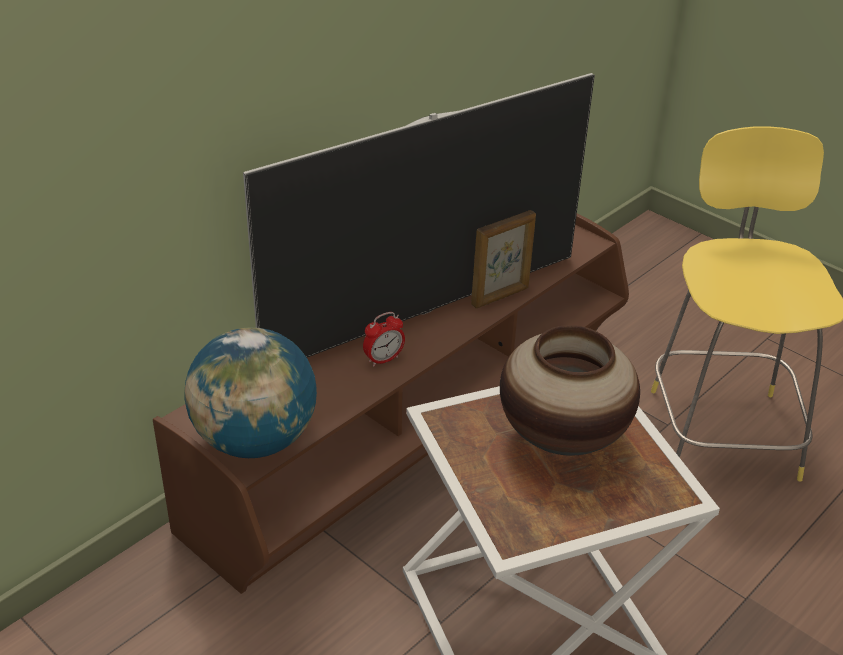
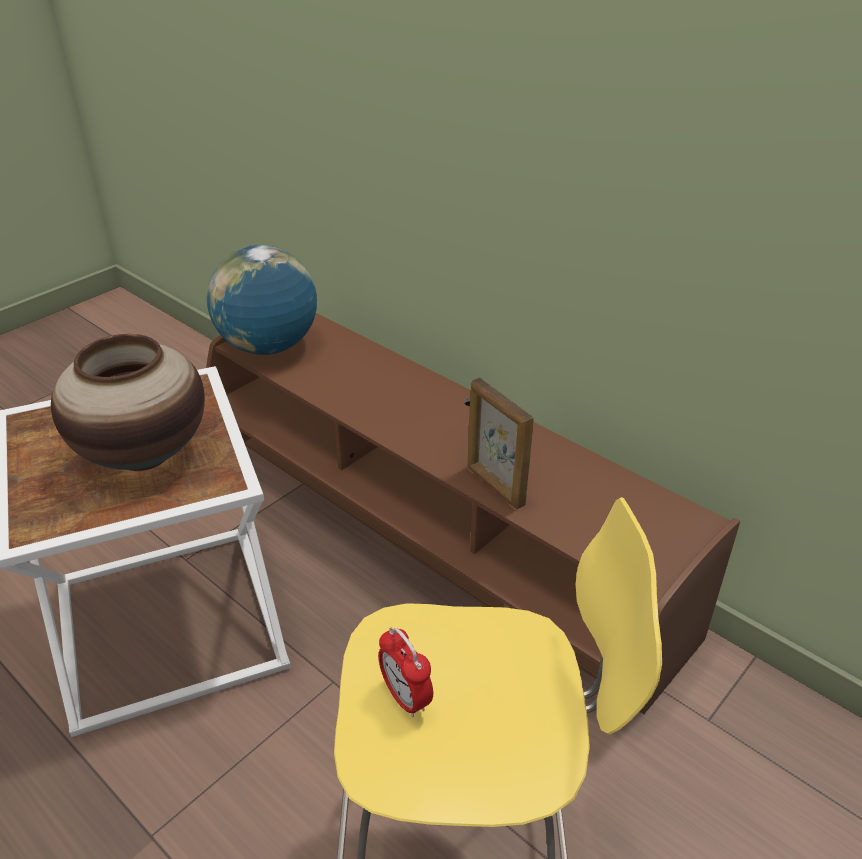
camera: 90 degrees right, 0 degrees up
(383, 359) = (374, 405): alarm clock -> alarm clock (406, 697)
(425, 311) = (458, 430): television -> none

